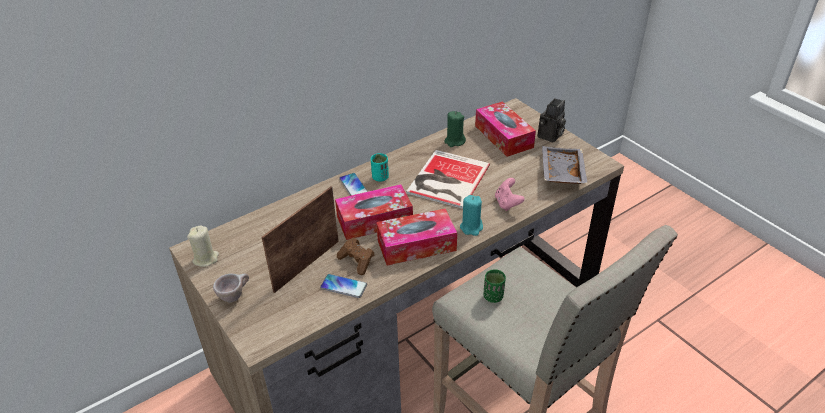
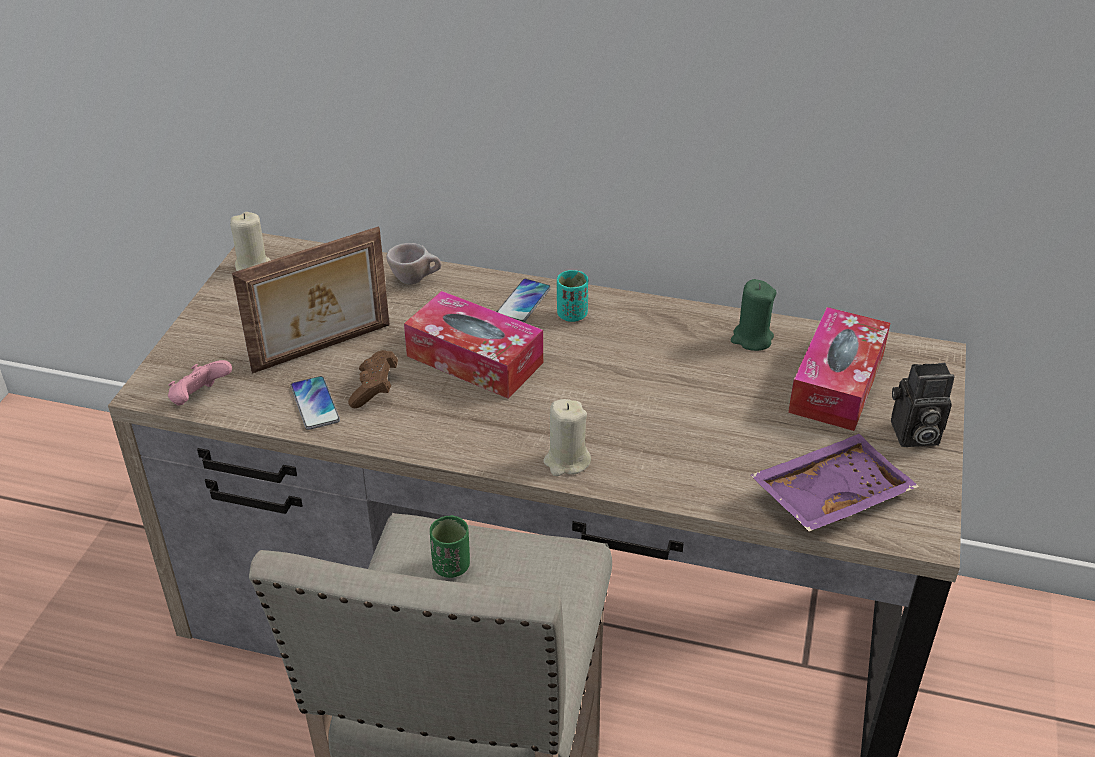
camera: 50 degrees right, 0 degrees up
(235, 295) = (213, 325): beige cup -> beige cup (415, 280)
(305, 265) = (323, 349): picture frame -> picture frame turned 150 degrees clockwise
(416, 245) = (466, 426): tissue box -> none
(446, 180) = (646, 379): book -> none
(471, 227) = (566, 461): turquoise candle -> beige candle
(507, 203) = (670, 471): pink game controller -> pink game controller (200, 399)
(561, 172) = (829, 495): grey tray -> purple tray

